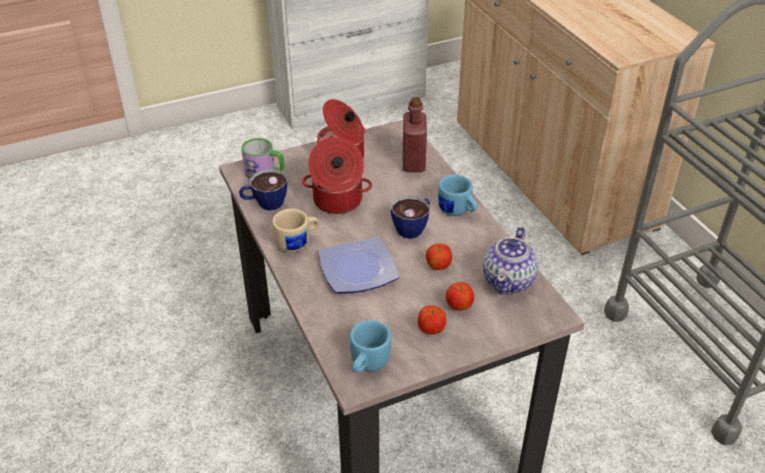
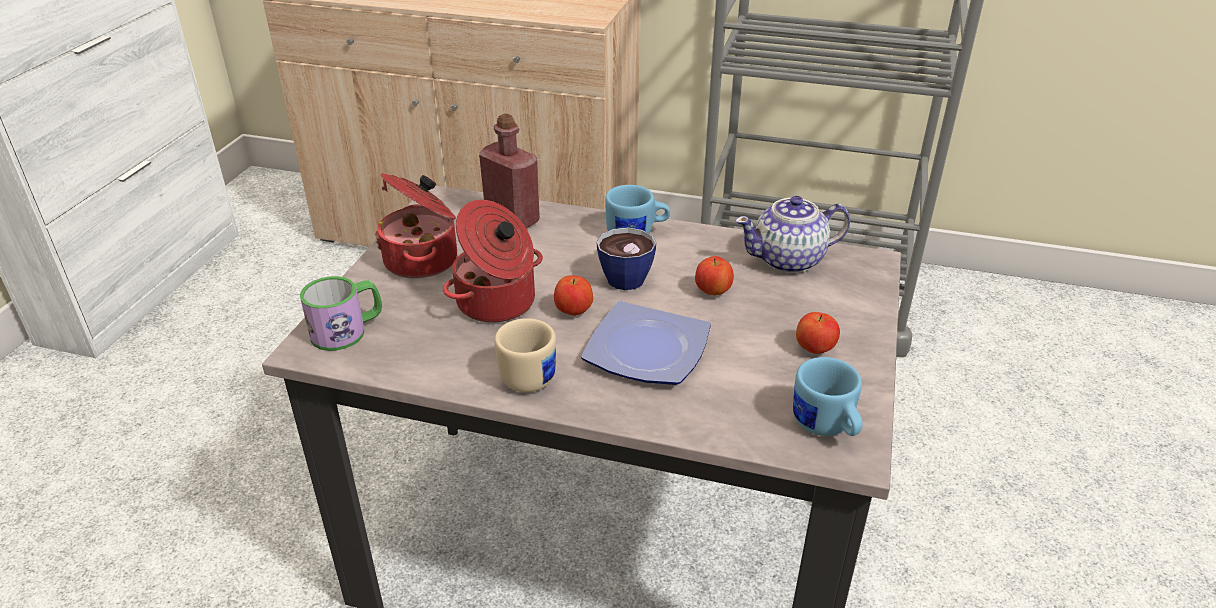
camera: 50 degrees left, 5 degrees down
(264, 203) = (411, 362): cup -> none
(459, 306) = (795, 311): apple -> apple (573, 311)
(509, 280) = (789, 260): teapot -> teapot turned 105 degrees clockwise

